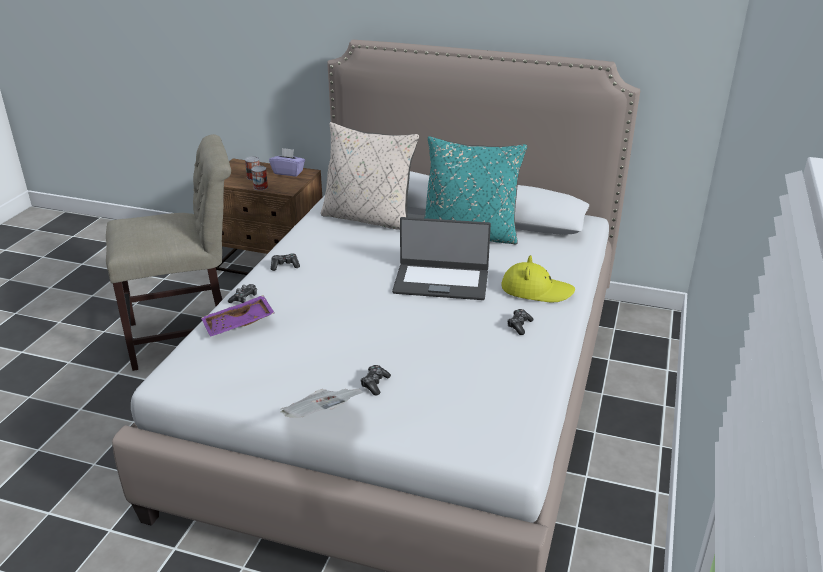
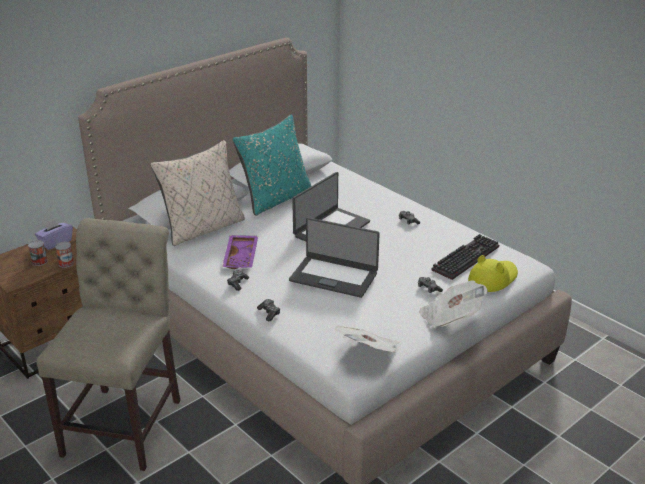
camera: 60 degrees left, 0 degrees up
(206, 378) = (369, 352): none -> newspaper
(239, 324) = (308, 323): purple tray -> purple tray (242, 257)
(341, 312) = (334, 276): none -> laptop
(477, 392) = (465, 257): none -> keyboard
(536, 290) = (374, 202): yellow hat -> yellow hat (492, 278)

